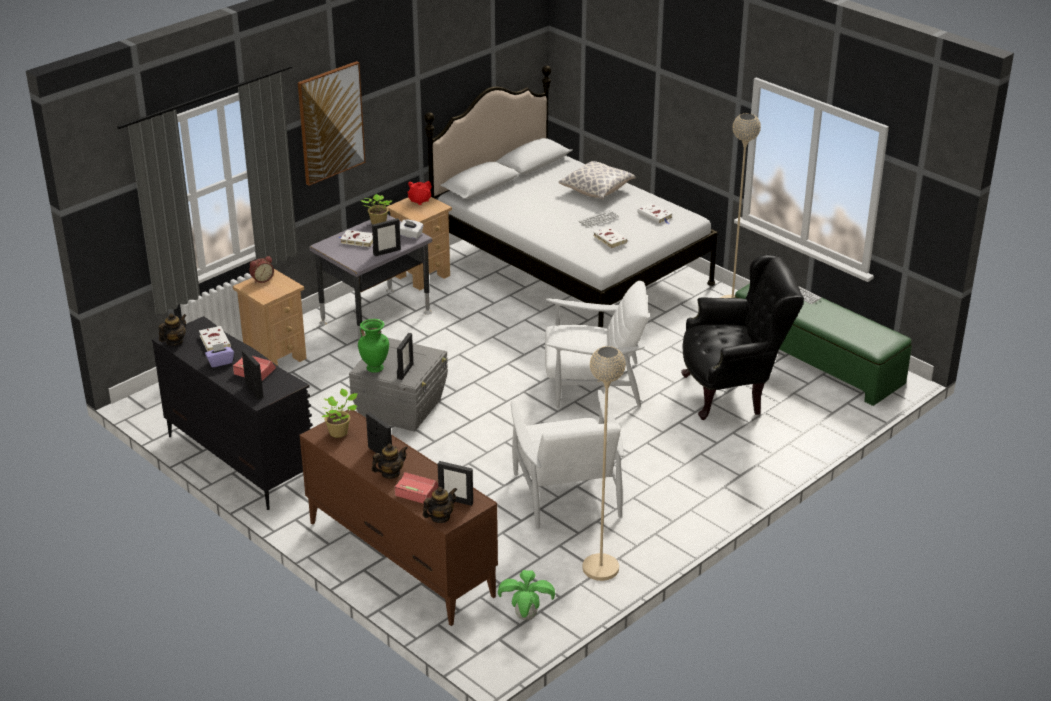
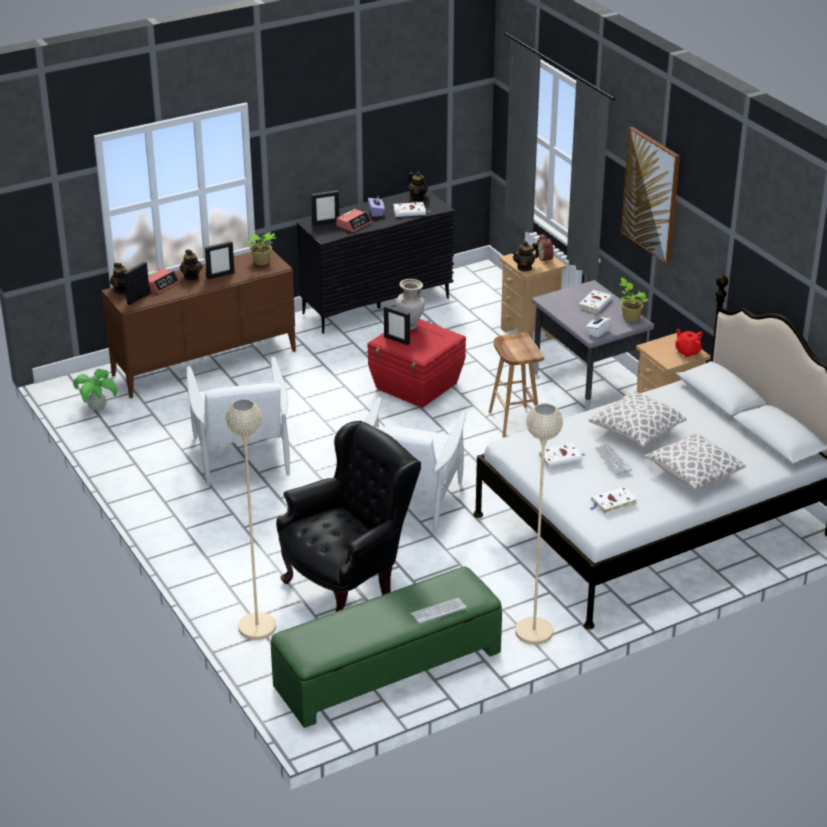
camera: 105 degrees right, 0 degrees up
(284, 288) = (524, 267): none -> teapot
(375, 368) = (410, 326): green vase -> beige vase
(387, 252) = (566, 316): picture frame -> none
(401, 408) = (417, 386): grey storage box -> red storage box
(444, 347) = (513, 421): none -> brown stool
(551, 215) = (636, 432): none -> pillow
(567, 492) = (241, 453): white armchair -> white armchair turned 105 degrees counterclockwise
(600, 568) = (128, 452): beige floor lamp -> beige floor lamp (257, 627)
(731, 394) = (347, 586): black armchair -> black armchair turned 135 degrees counterclockwise

